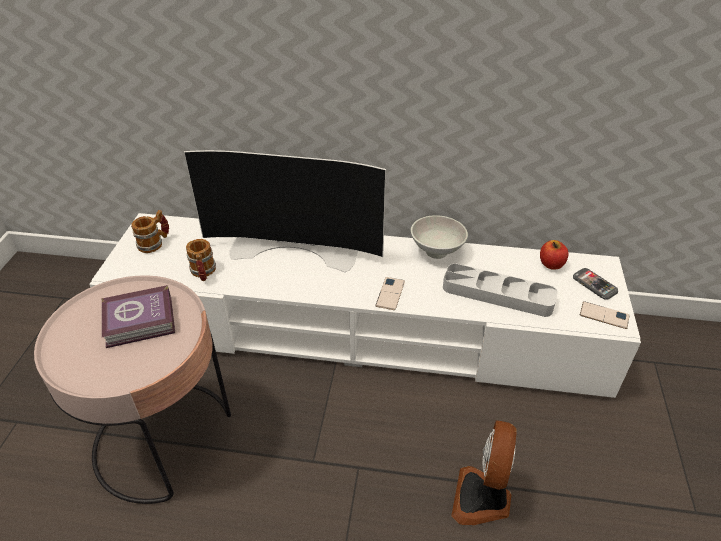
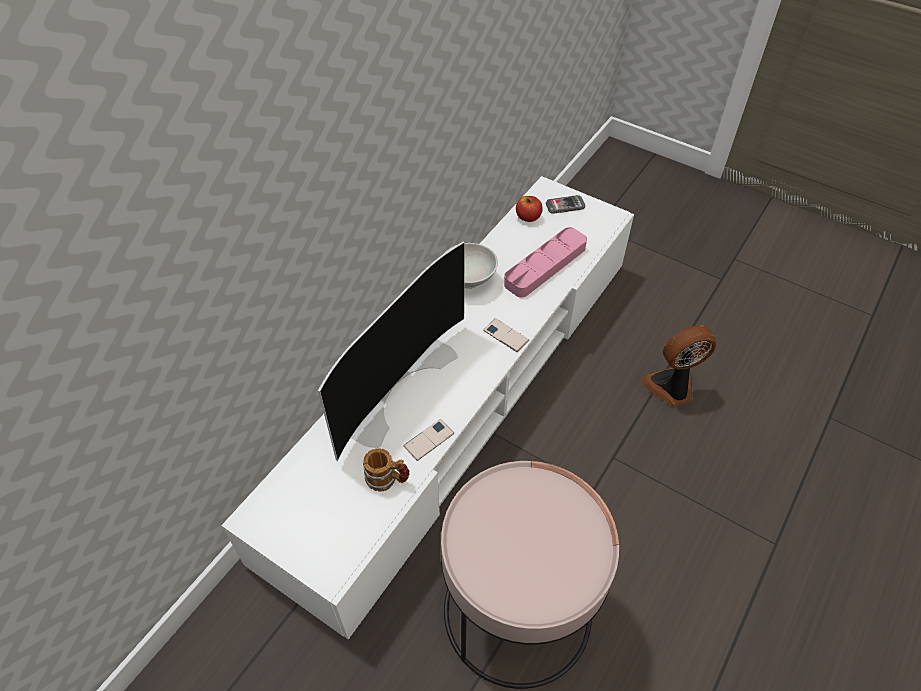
camera: 65 degrees left, 10 degrees up
(142, 322) = (521, 520): book -> none
(155, 243) = (300, 518): mug -> none
(482, 499) = (672, 387): fan -> fan turned 120 degrees clockwise
(497, 294) = (545, 266): grey tray -> pink tray
(604, 315) = (599, 218): phone -> phone (429, 440)

